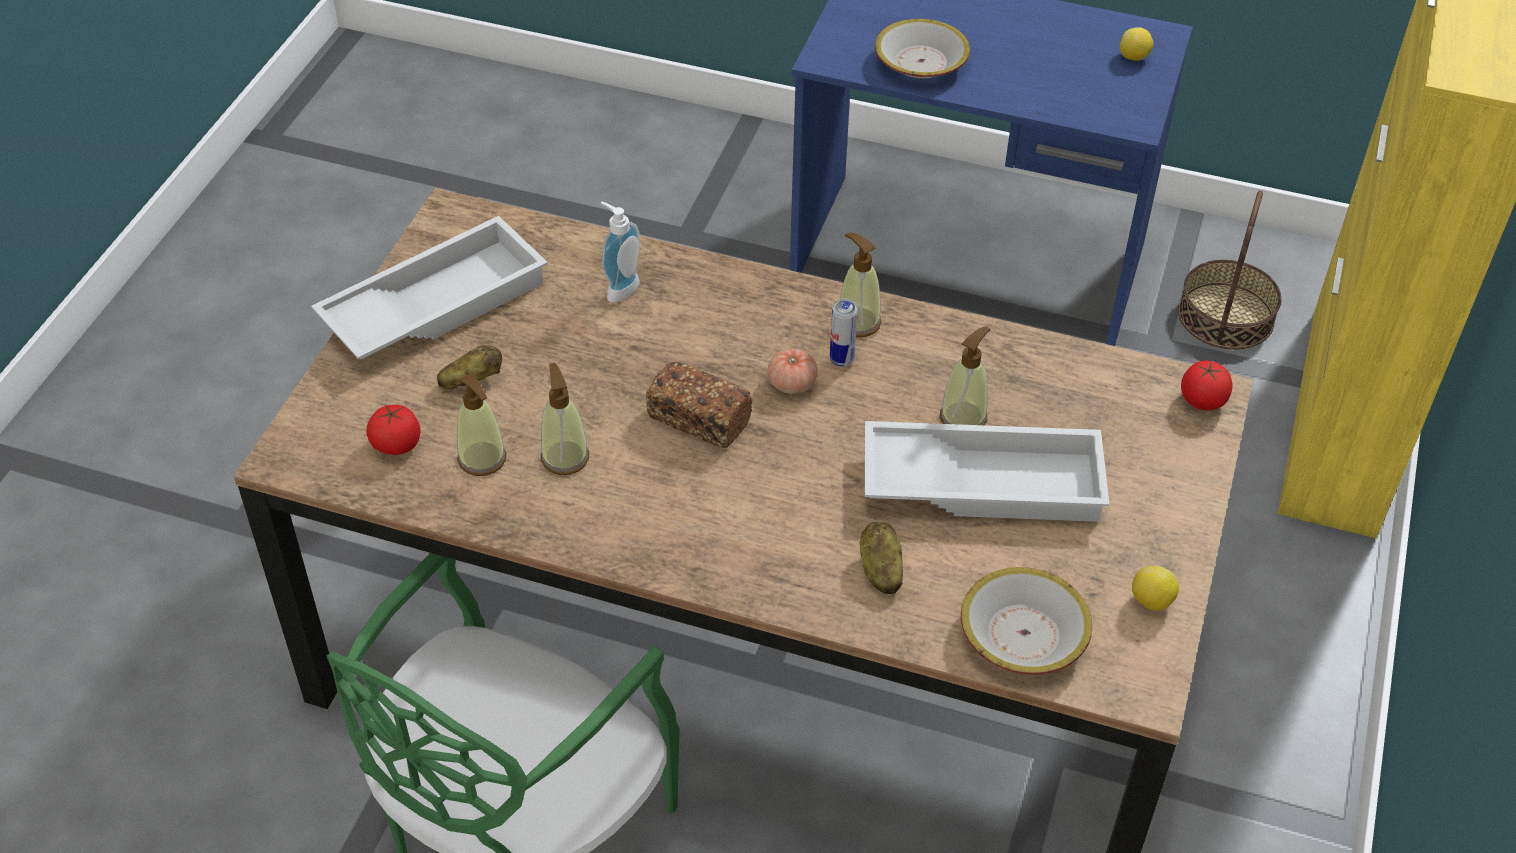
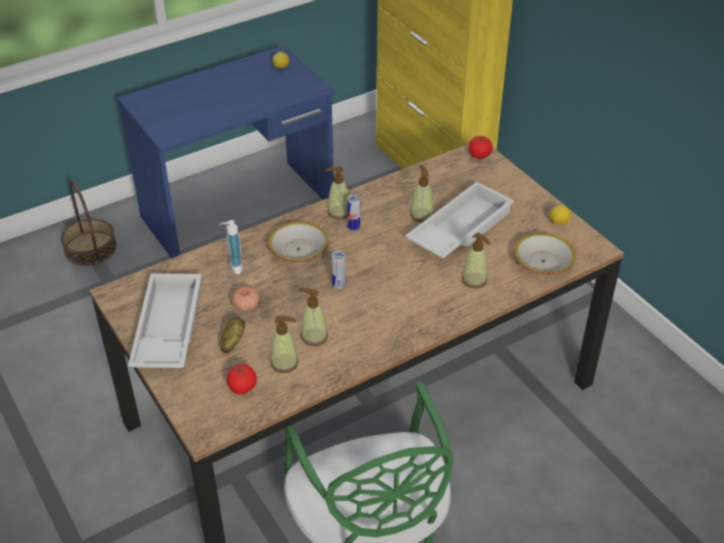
camera: 50 degrees left, 5 degrees down
(698, 419) = (339, 285): bread -> can
(792, 383) = (350, 248): tomato -> tomato (246, 305)
(880, 570) = (474, 280): potato -> soap dispenser
(921, 62) = (207, 115): bowl -> bowl (298, 250)
(1225, 316) = (351, 166): basket -> basket (90, 248)

